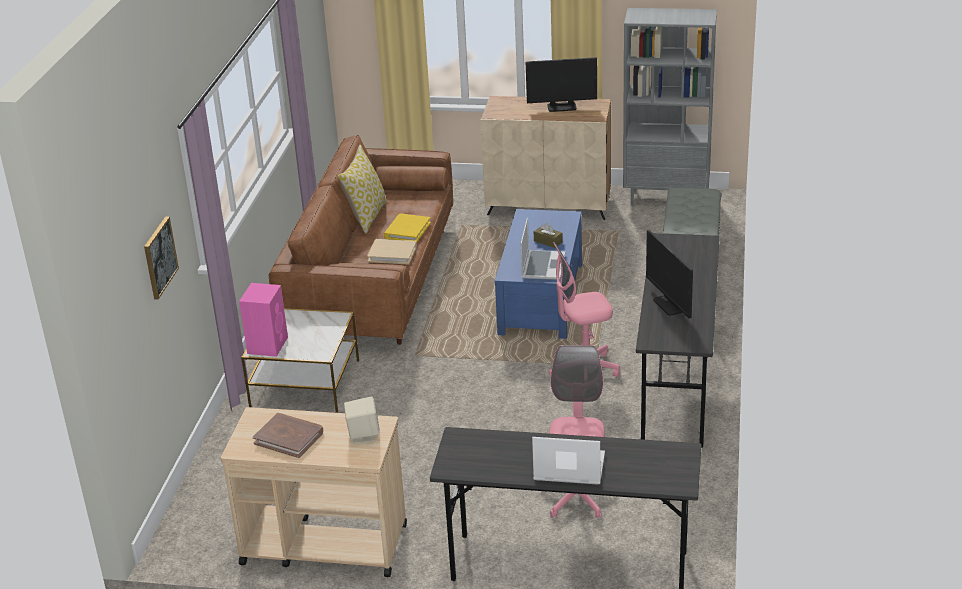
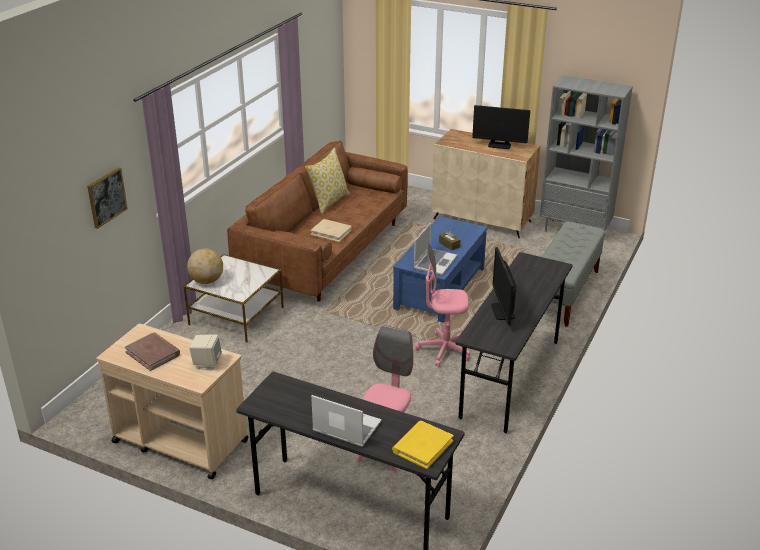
camera: 15 degrees right, 0 degrees up
(268, 344) = (207, 281): pink speaker -> globe
(407, 230) = (352, 217): yellow book -> yellow book (422, 446)

